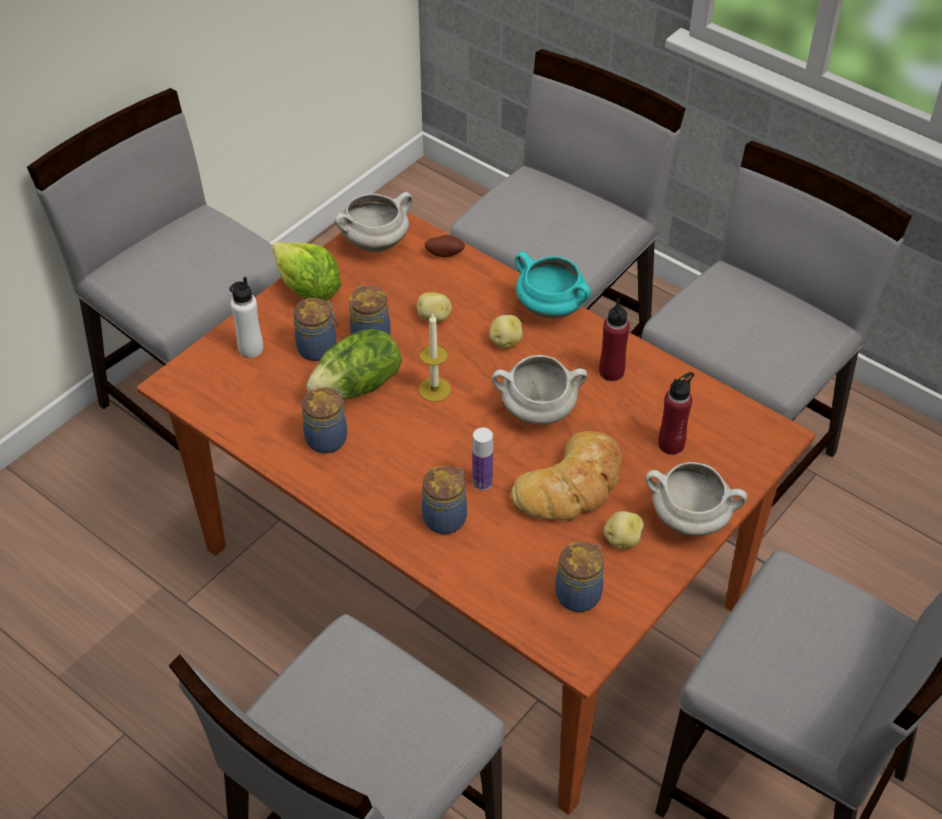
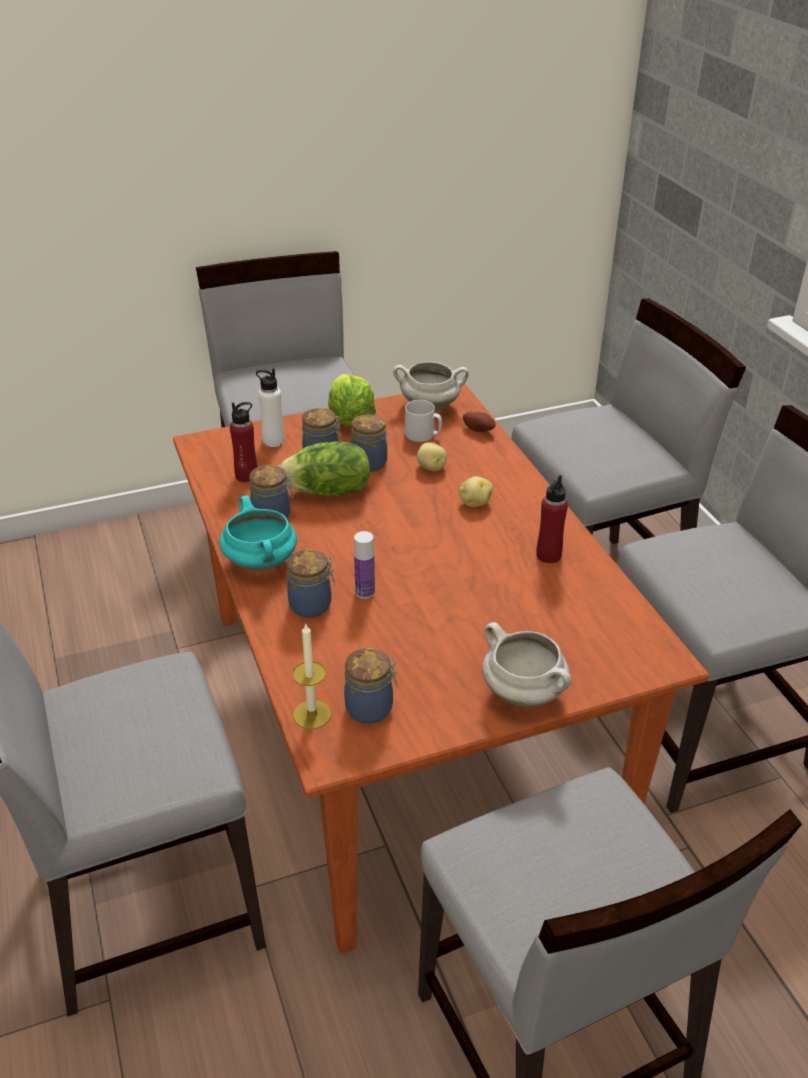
camera: 30 degrees right, 10 degrees down
(396, 282) = (423, 435): none -> grey mug
(434, 389) = (386, 514): candle -> candle (312, 714)
(537, 411) = (457, 560): white cooking pot -> none
(552, 308) = (535, 494): turquoise cooking pot -> turquoise cooking pot (262, 563)
(572, 485) = (439, 624): bread -> none
(622, 539) = (446, 682): potato -> none
(671, 444) = (556, 628): red bottle -> red bottle (247, 476)

